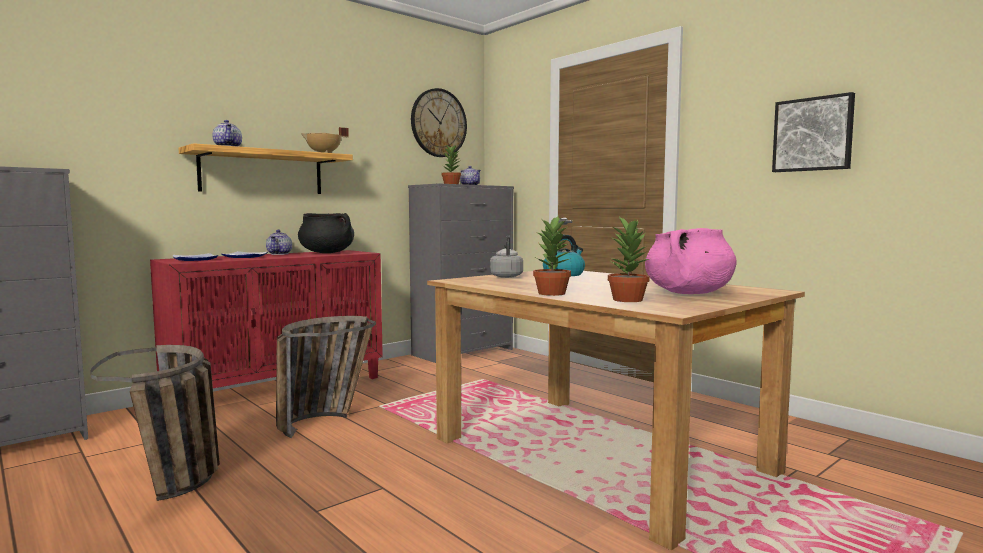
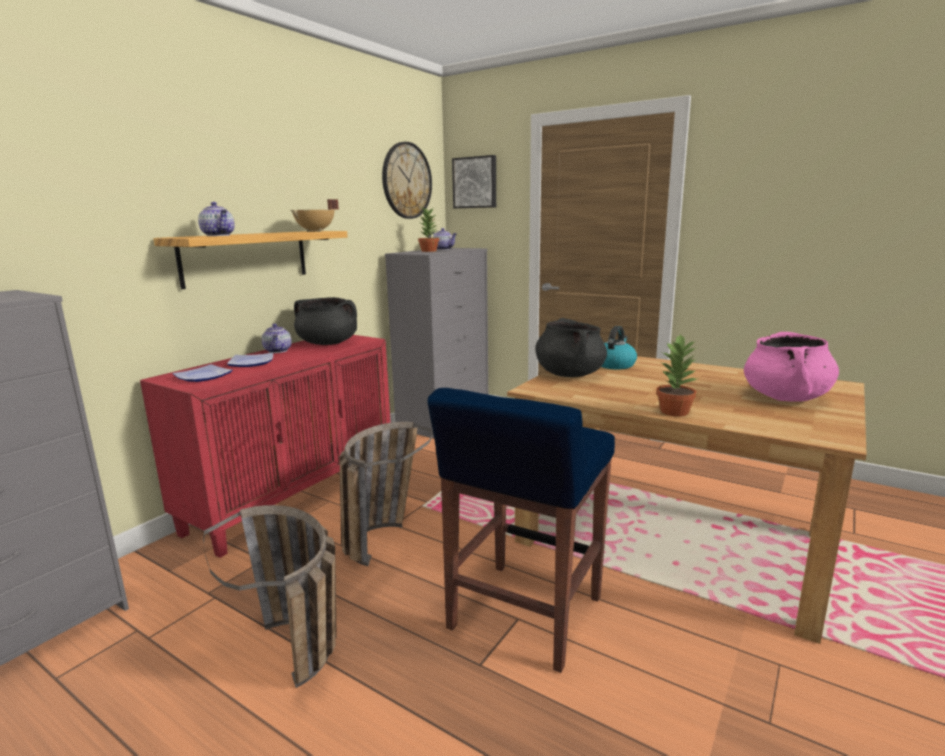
camera: 15 degrees left, 10 degrees up
(390, 486) = (524, 615): none -> blue stool
(506, 276) = (569, 374): grey kettle -> black cooking pot
(627, 300) = (761, 419): potted plant -> none
(813, 134) = (825, 218): picture -> picture (475, 182)

